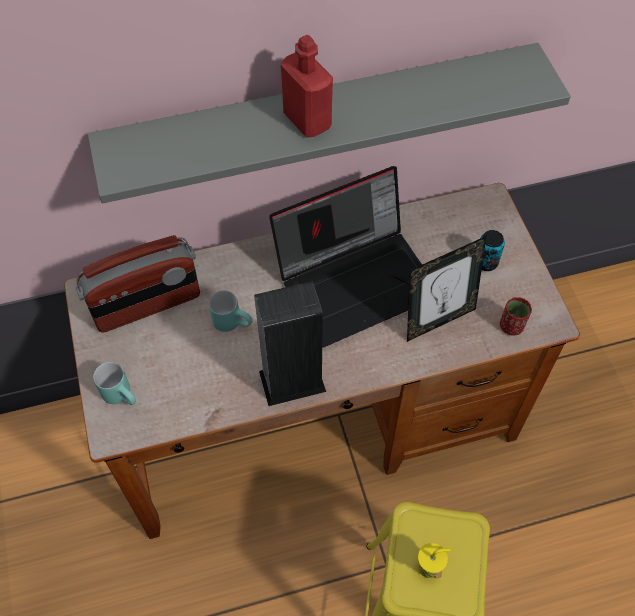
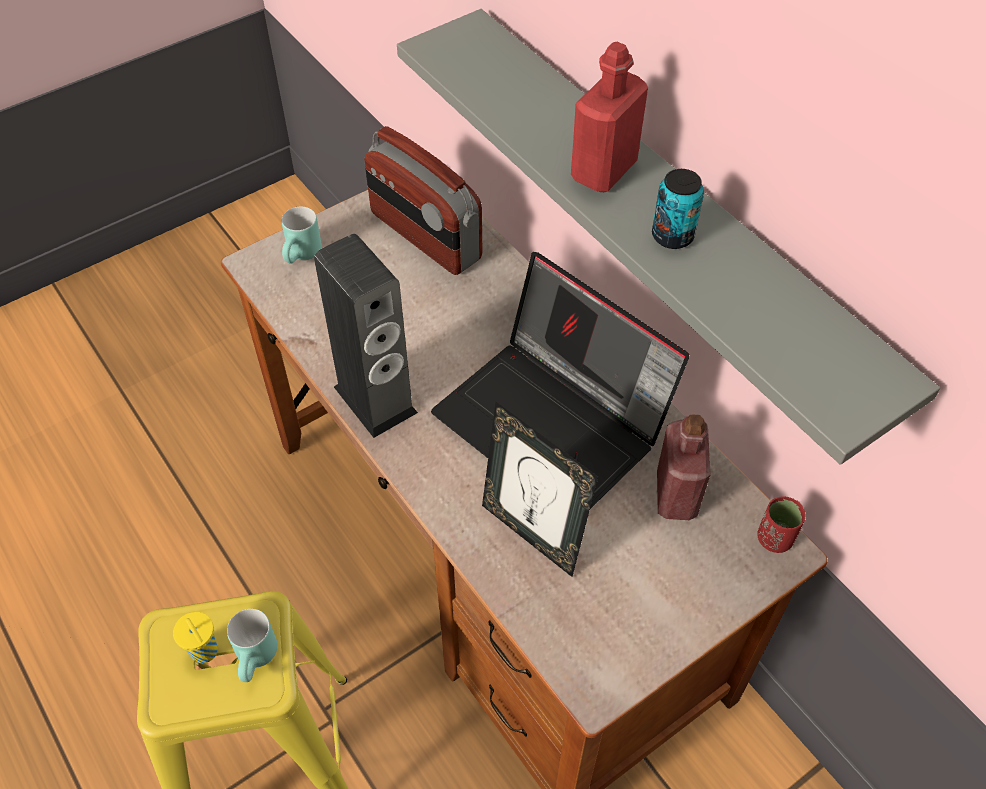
camera: 70 degrees right, 5 degrees down
(233, 322) = (435, 318): turquoise mug -> turquoise mug (258, 659)
(436, 235) = (676, 495): none -> red bottle
(486, 262) = (661, 571): can -> can (672, 236)
(511, 326) = (563, 632): red cup -> red cup (774, 539)

